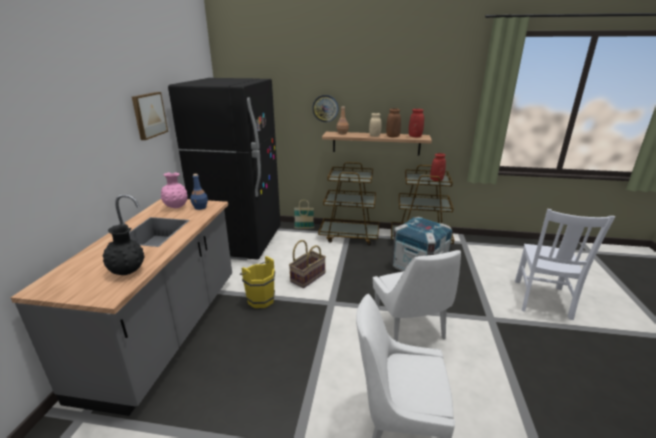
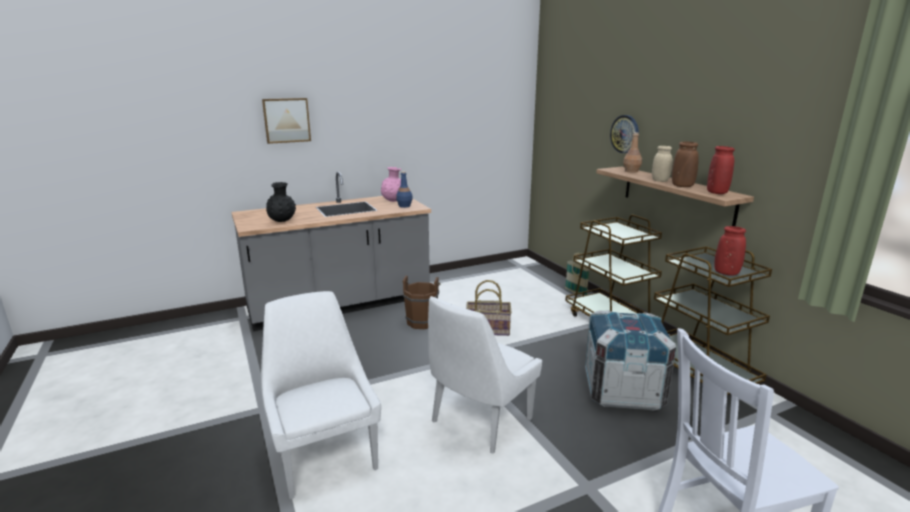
camera: 55 degrees right, 5 degrees down
(148, 115) = (408, 113): picture -> picture (286, 120)
(242, 242) = (495, 277): black fridge -> none
(259, 299) = (422, 321): yellow bucket -> brown bucket

